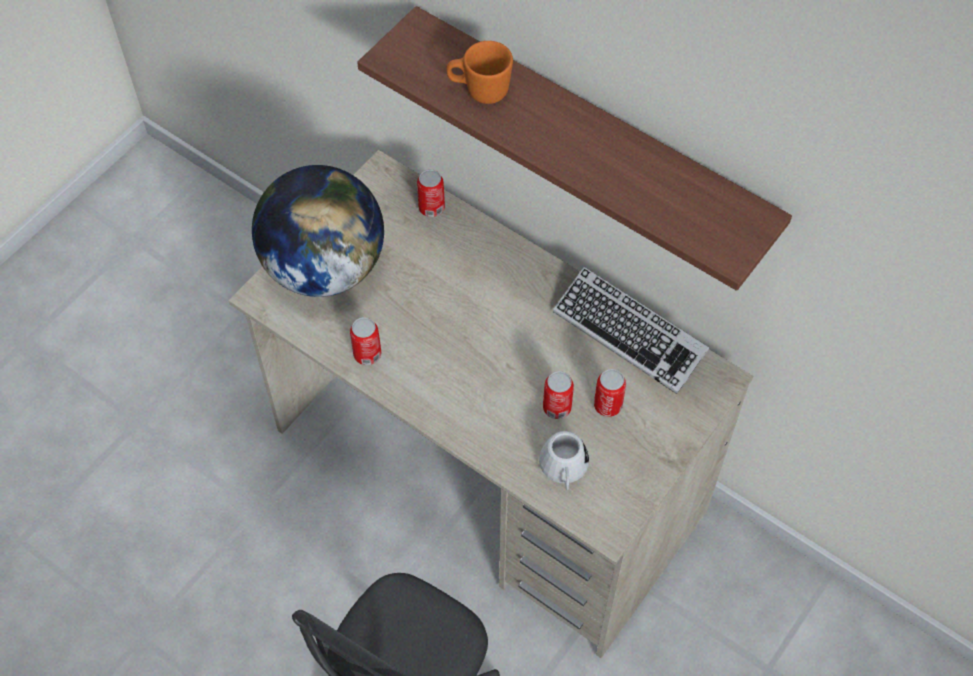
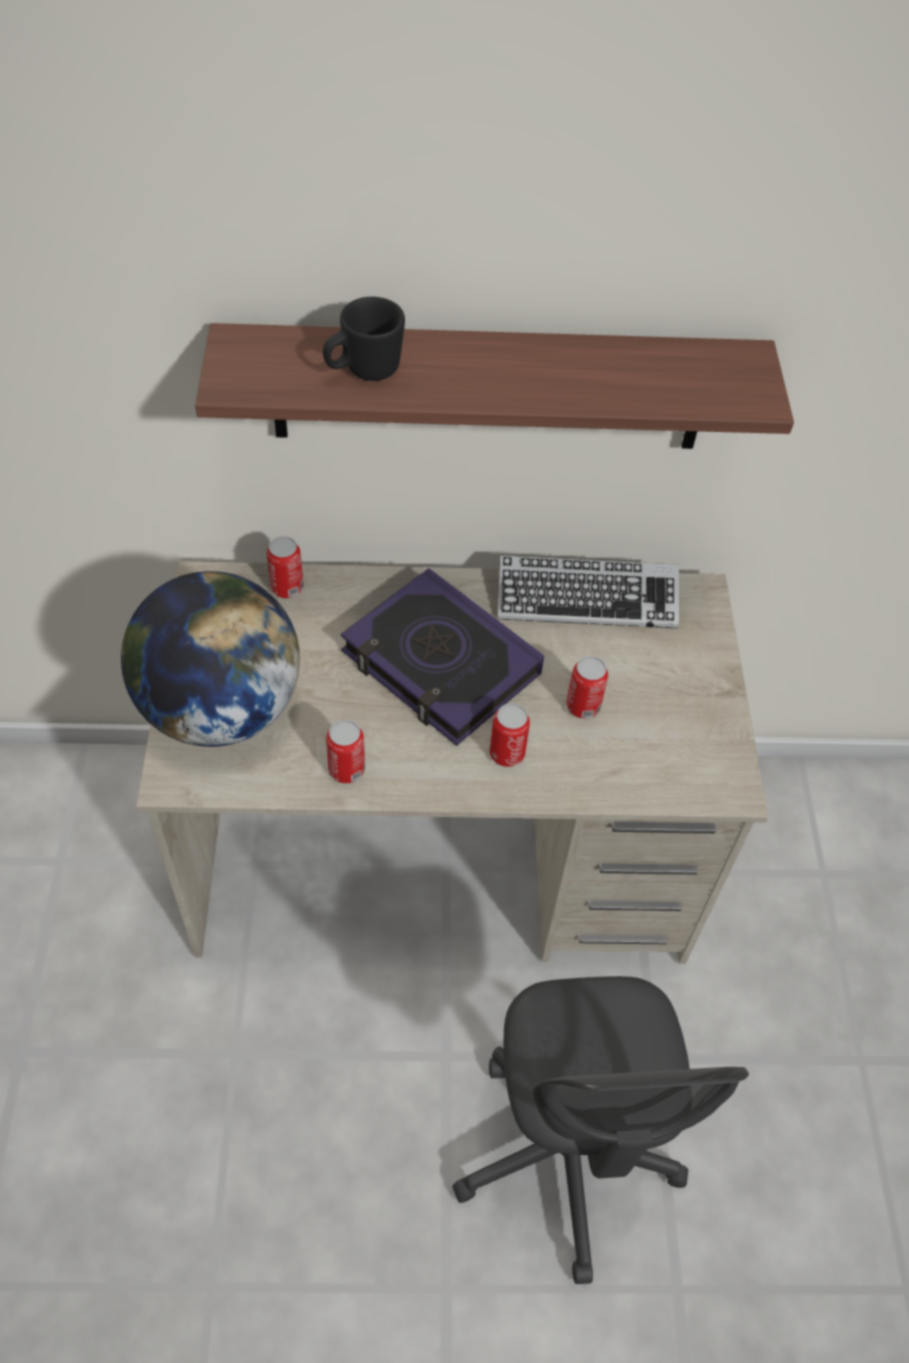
camera: 40 degrees left, 5 degrees down
(479, 91) = (363, 371): orange mug -> black mug
(486, 320) = (440, 664): none -> book
(564, 469) = (643, 760): white mug -> none
(608, 405) = (627, 675): can -> can (507, 753)

